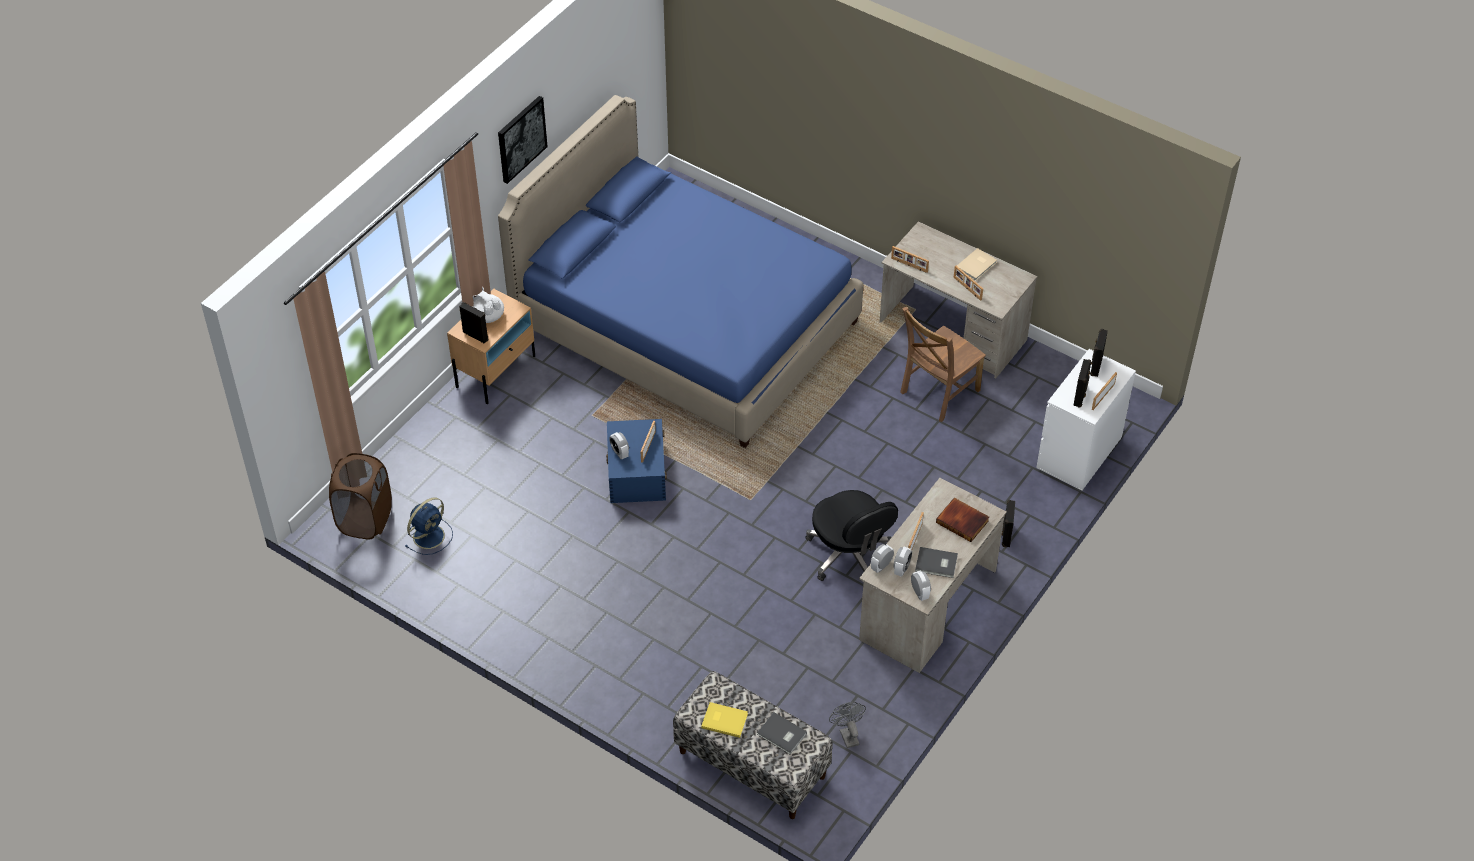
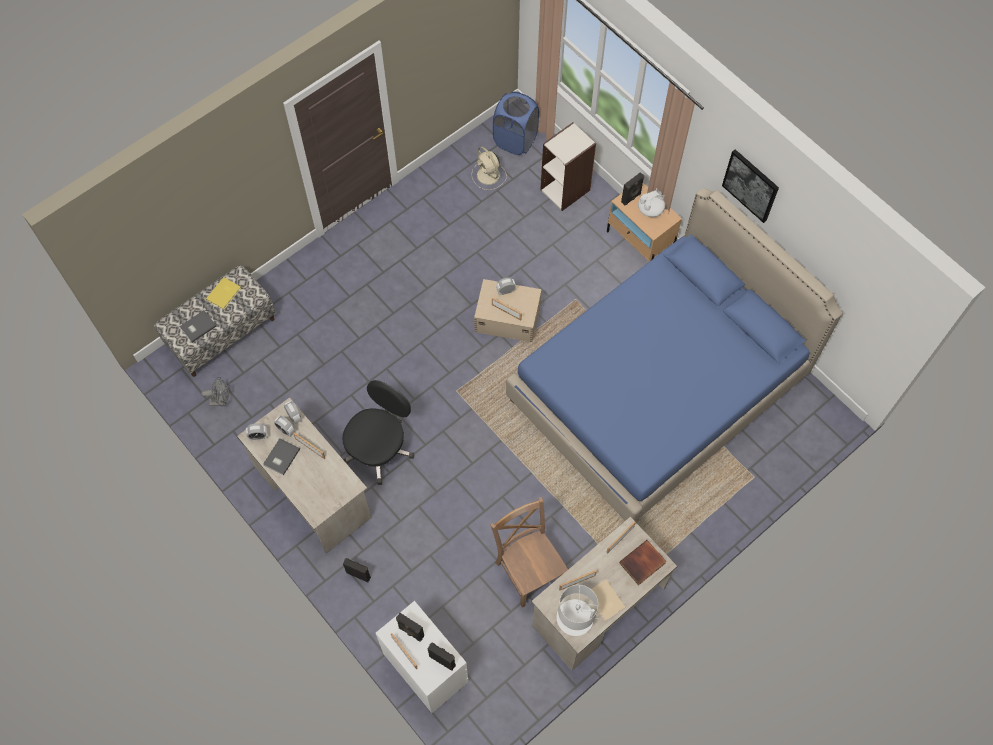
camera: 105 degrees right, 15 degrees up
(365, 519) = (515, 140): brown laundry basket -> blue laundry basket
(430, 535) = (488, 176): blue fan -> beige fan
(434, 453) = (565, 190): none -> bookcase
(636, 473) = (507, 317): blue storage box -> beige storage box
(850, 555) = (379, 448): black office chair -> black office chair turned 135 degrees clockwise
(963, 521) = (315, 491): book -> book (642, 564)
(1003, 283) = (575, 618): none -> white table lamp

